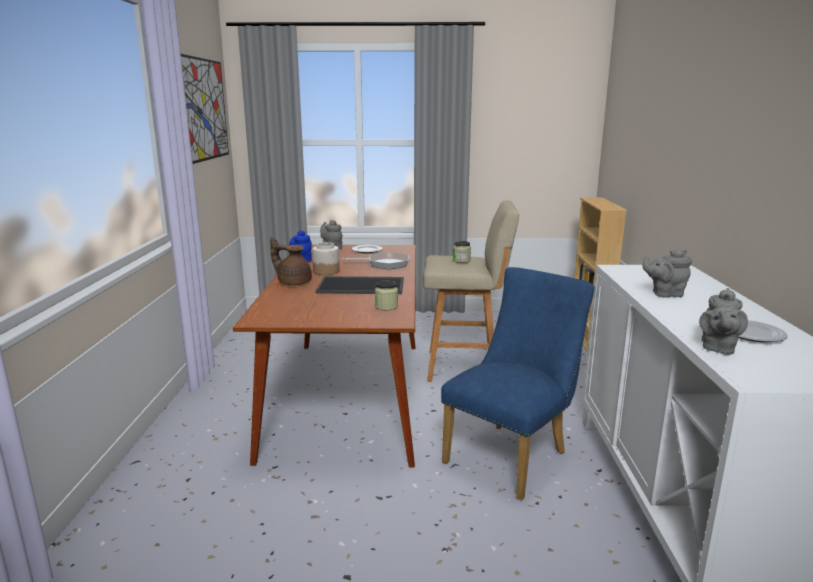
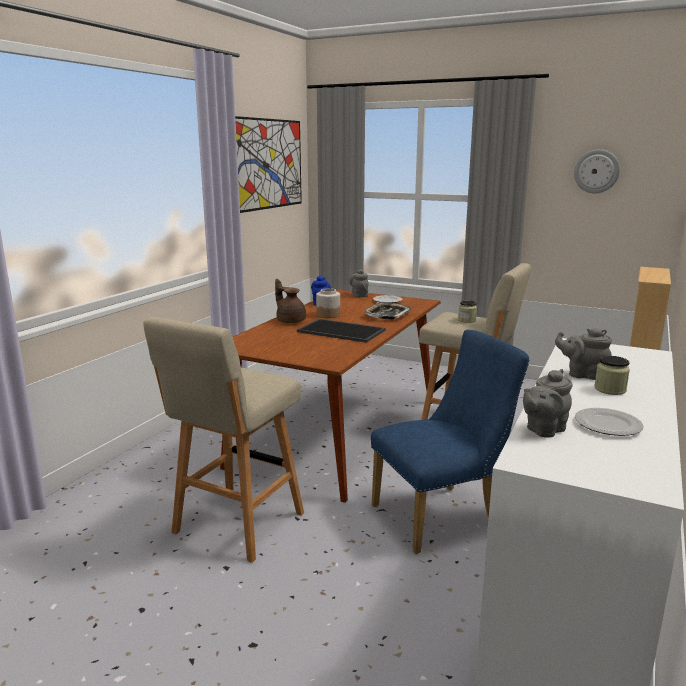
camera: 25 degrees right, 0 degrees up
(320, 525) = (236, 525): none -> beige stool
(385, 264) = (387, 315): frying pan -> tray
(386, 306) = (339, 351): jar -> jar (610, 389)
(528, 114) = (596, 171): none -> wall clock

